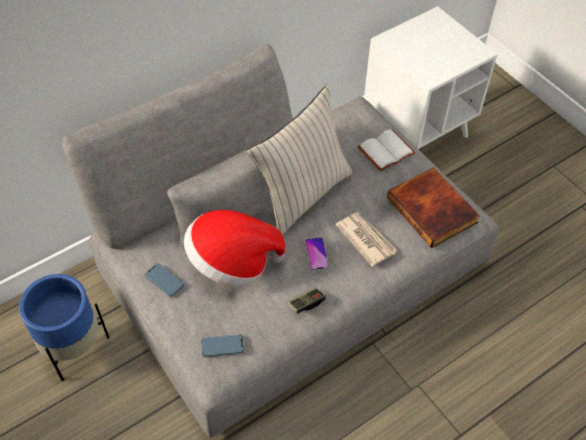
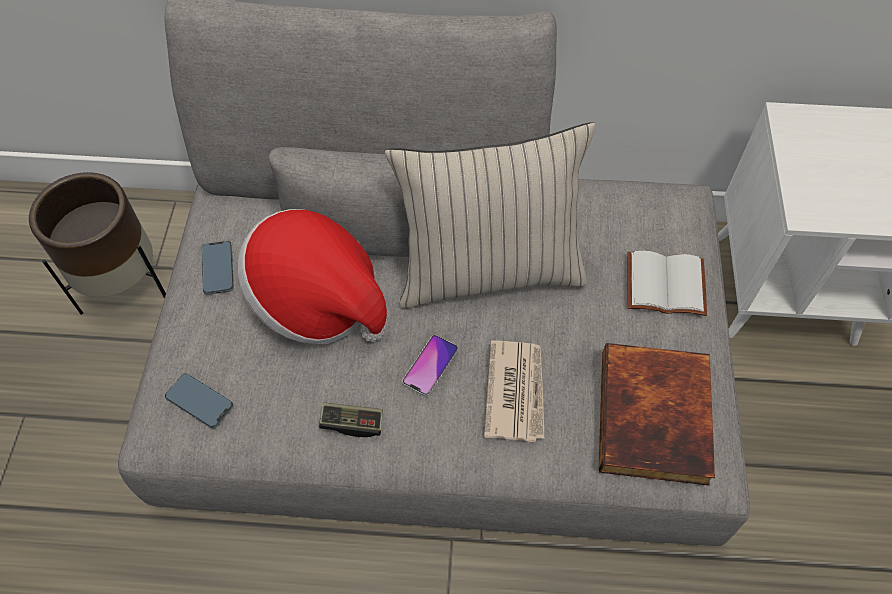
camera: 40 degrees right, 5 degrees up
(74, 347) = (124, 285): blue planter -> brown planter

